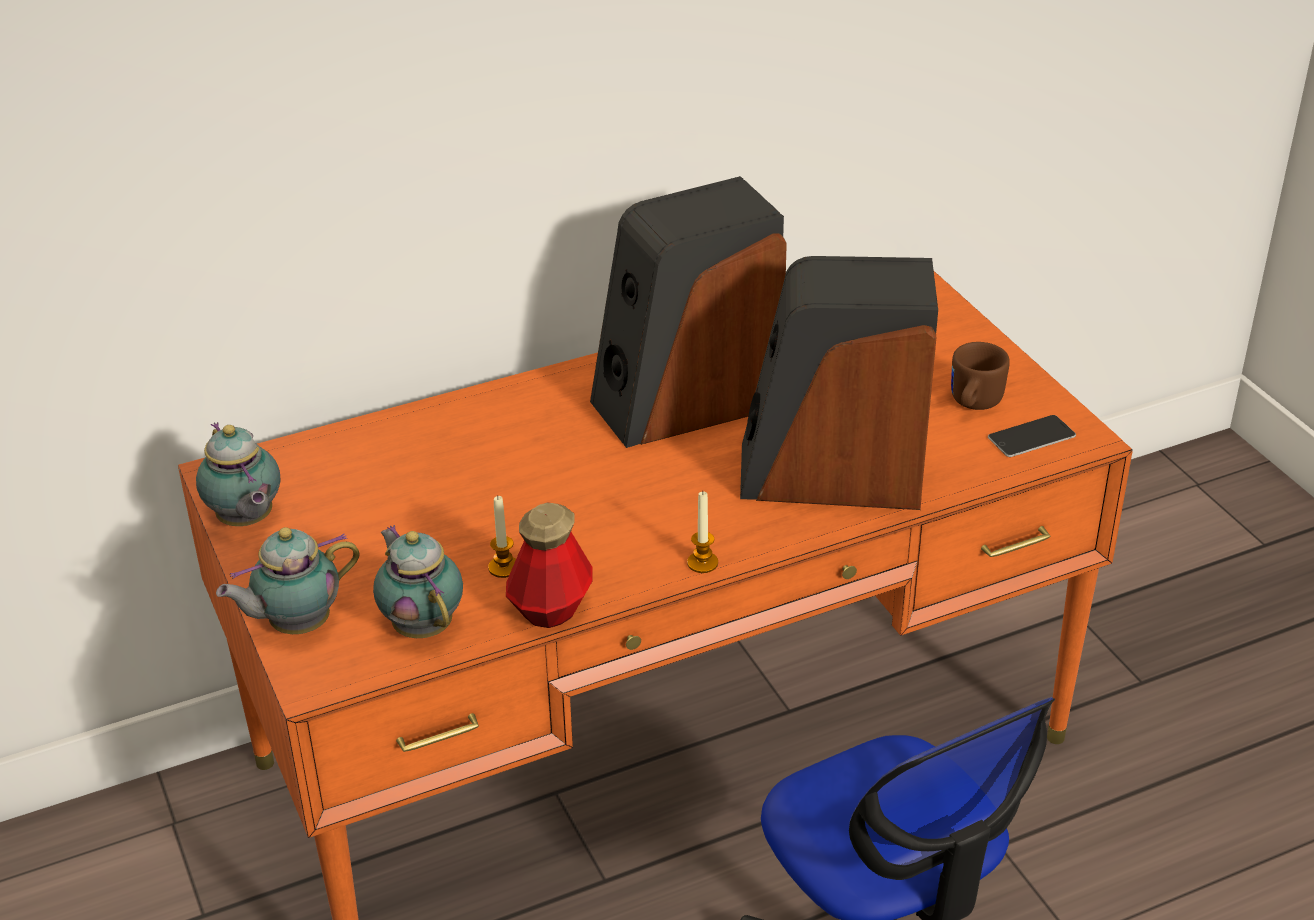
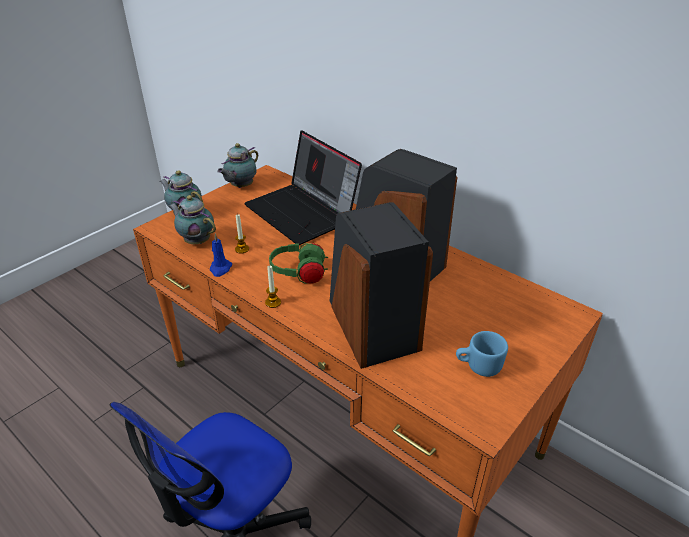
camera: 65 degrees right, 0 degrees up
(422, 625) = (196, 241): teapot -> teapot turned 90 degrees counterclockwise
(436, 460) = (303, 213): none -> laptop
(551, 608) = (220, 269): bottle -> blue candle
(640, 513) = (299, 274): none -> green headphones
(972, 404) = (478, 366): brown mug -> blue mug
(1031, 436) = (466, 401): phone -> none

